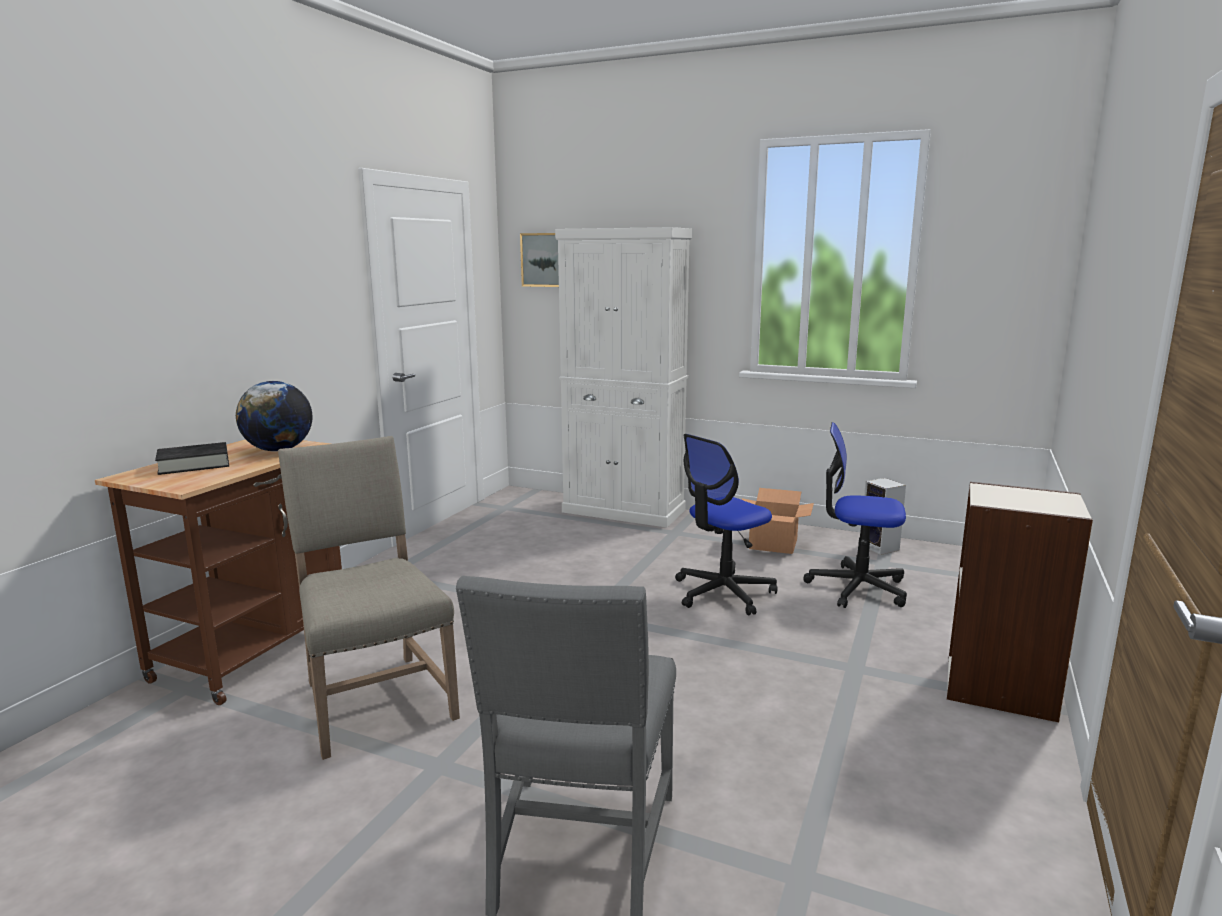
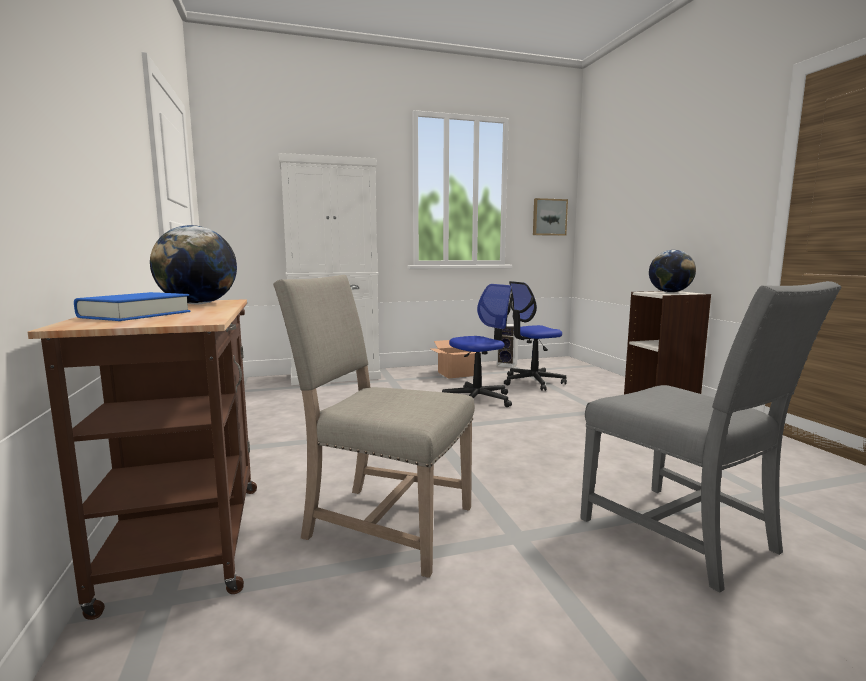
camera: 40 degrees left, 5 degrees down
(194, 464) = (135, 314): black book -> blue book
(546, 260) = (246, 184): picture -> picture (549, 217)
(723, 593) = (478, 399): office chair -> office chair turned 135 degrees counterclockwise
(1032, 498) = (670, 292): none -> globe

